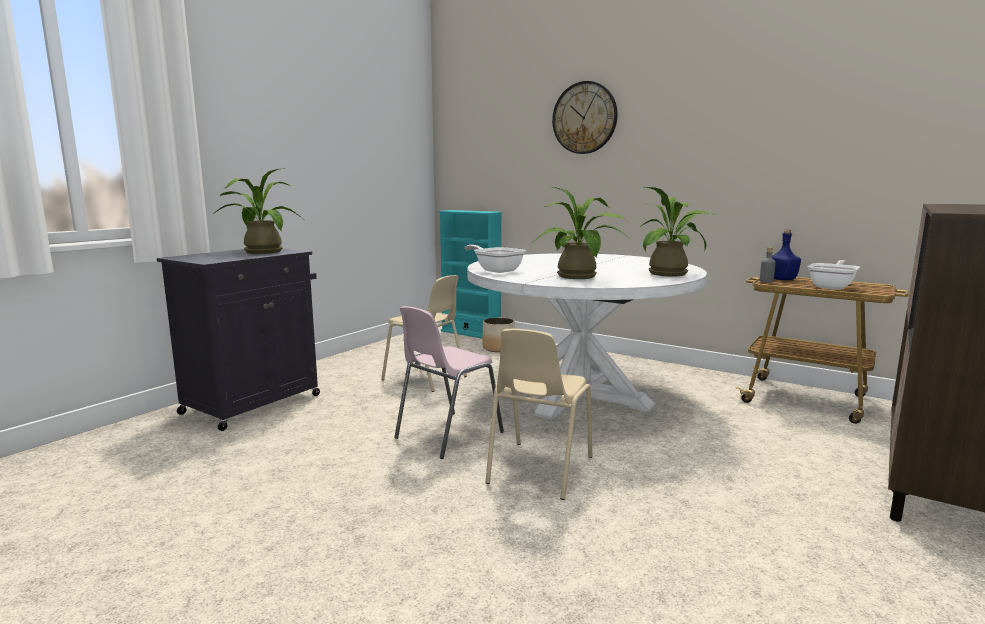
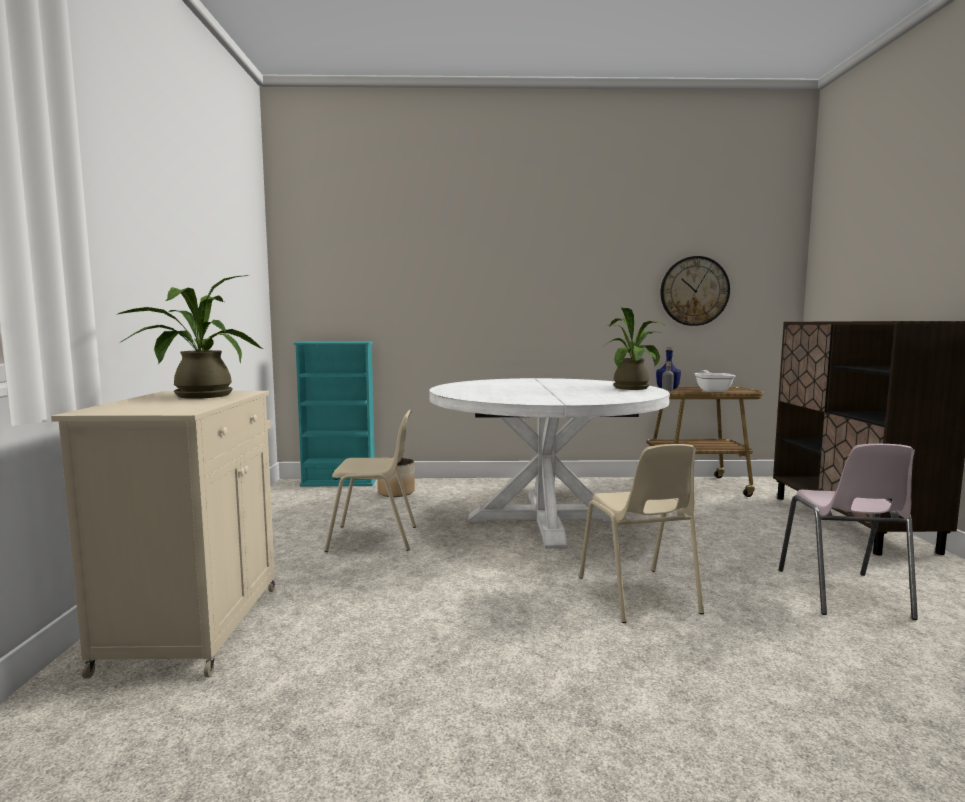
camera: 35 degrees left, 5 degrees down
(254, 403) = (195, 625): black cabinet -> beige cabinet
(447, 435) = (503, 589): pink chair -> pink chair (842, 594)
(496, 270) = (489, 397): frying pan -> none
(579, 277) = (584, 396): potted plant -> none
(584, 118) = (466, 245): wall clock -> wall clock (694, 291)

